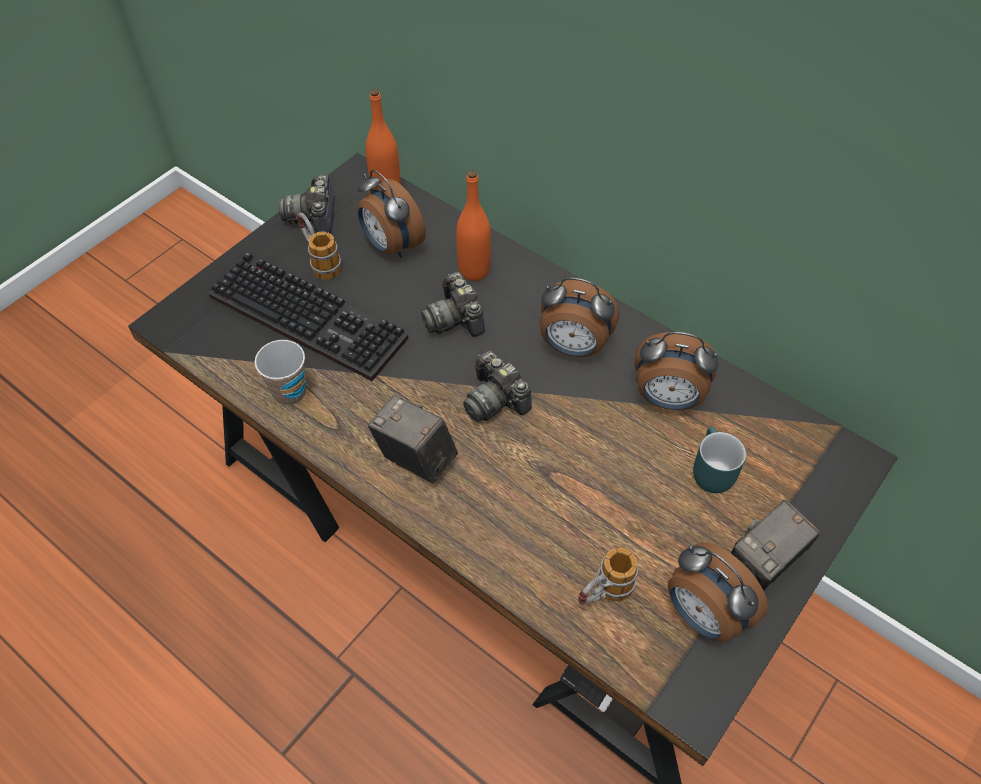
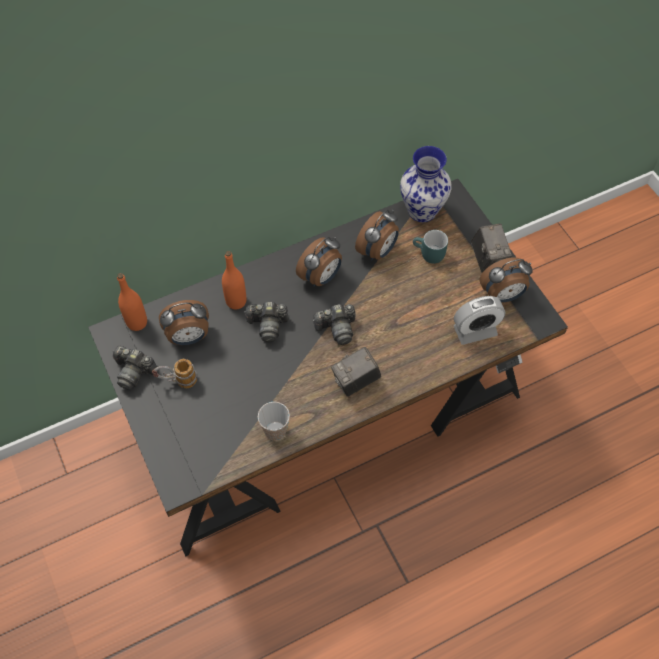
camera: 65 degrees left, 5 degrees up
(313, 316) = (222, 400): keyboard -> none
(602, 596) = (475, 331): mug -> alarm clock
(789, 431) = (422, 211): none -> vase

